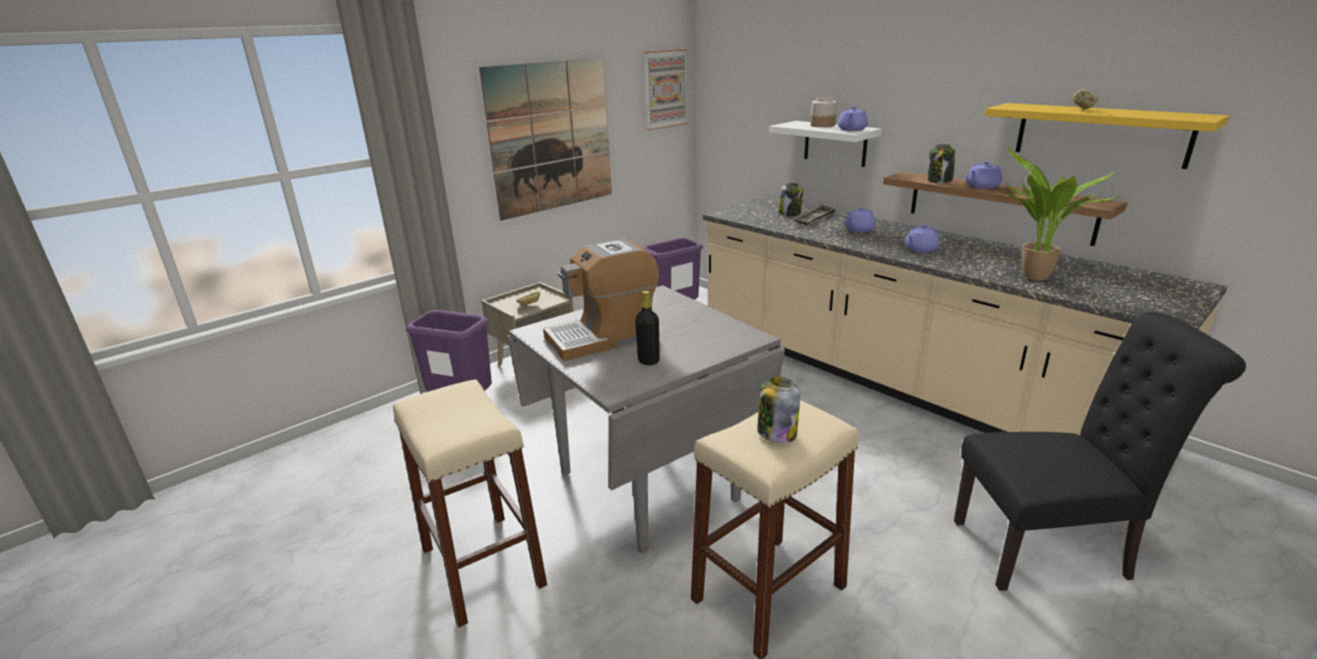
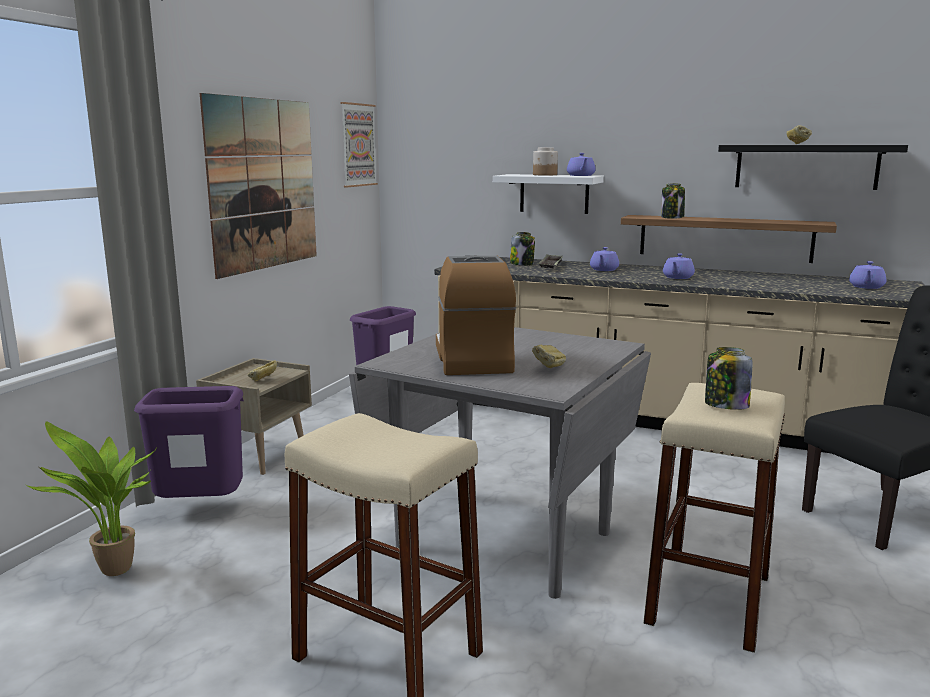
camera: 25 degrees left, 10 degrees down
(603, 337) = (472, 359): coffee machine -> coffee machine turned 135 degrees clockwise
(648, 361) = (548, 369): black bottle -> bread
(981, 186) = (713, 219): purple teapot -> purple teapot (866, 287)
(1032, 278) = (791, 287): potted plant -> potted plant (112, 572)
(1101, 134) = (806, 166): yellow shelf -> black shelf

